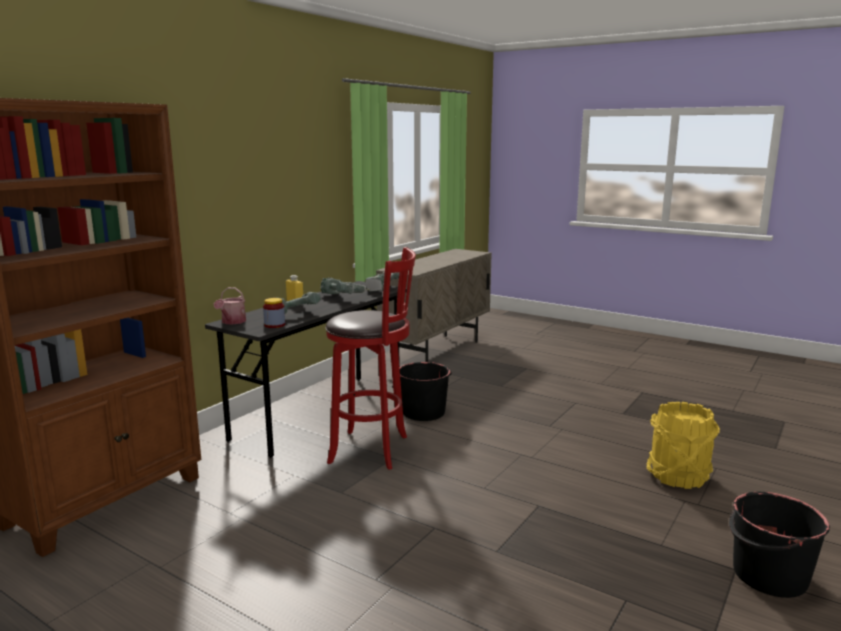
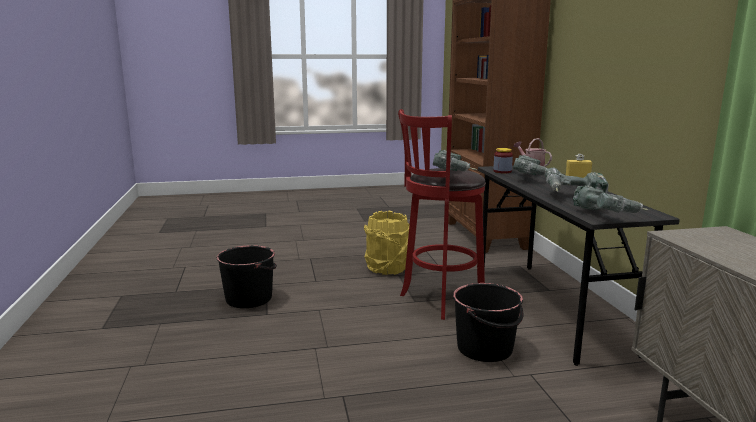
camera: 135 degrees right, 0 degrees up
(377, 311) = (452, 174): none -> power drill
(678, 476) = (154, 389): yellow bucket -> yellow bucket (387, 268)
(768, 576) = (77, 332): black bucket -> black bucket (249, 299)

